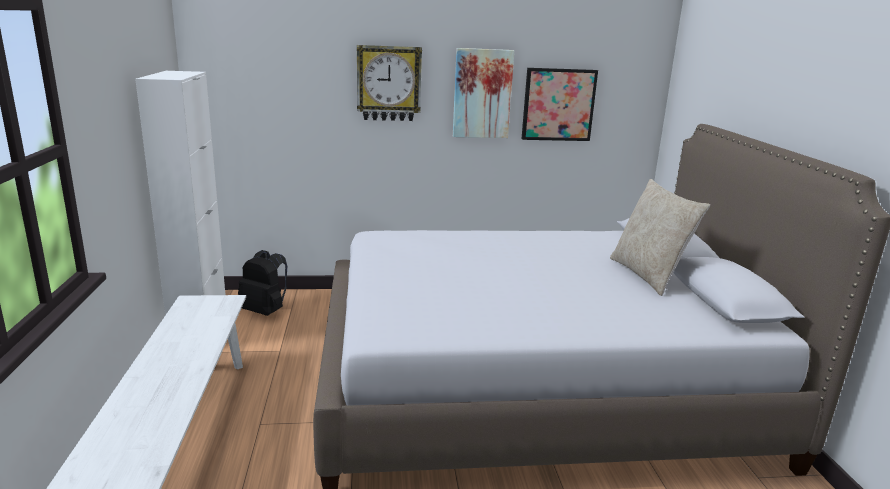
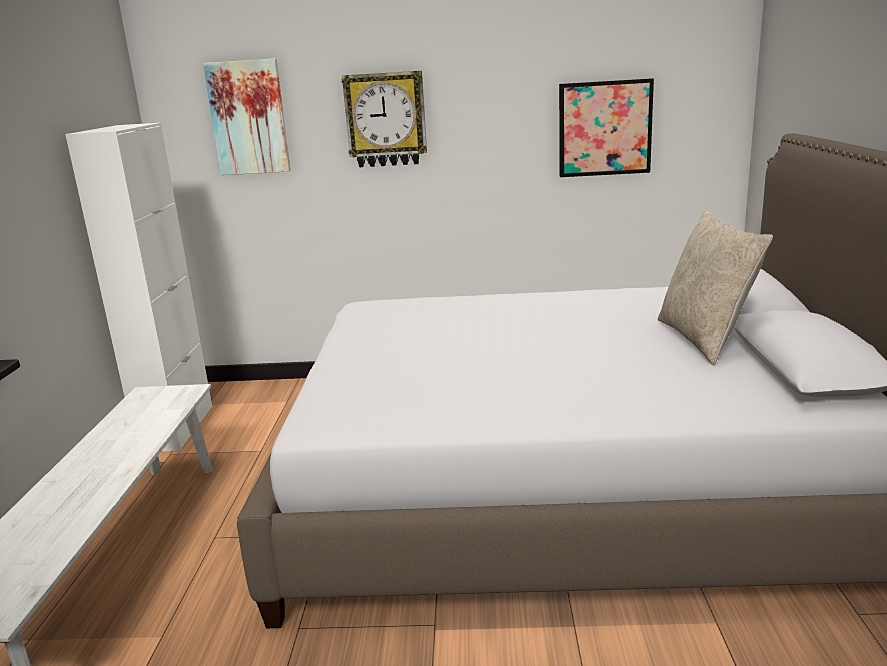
camera: 10 degrees right, 0 degrees up
(265, 311) = (256, 405): black backpack -> none
(482, 93) = (504, 122): picture -> picture (248, 118)

